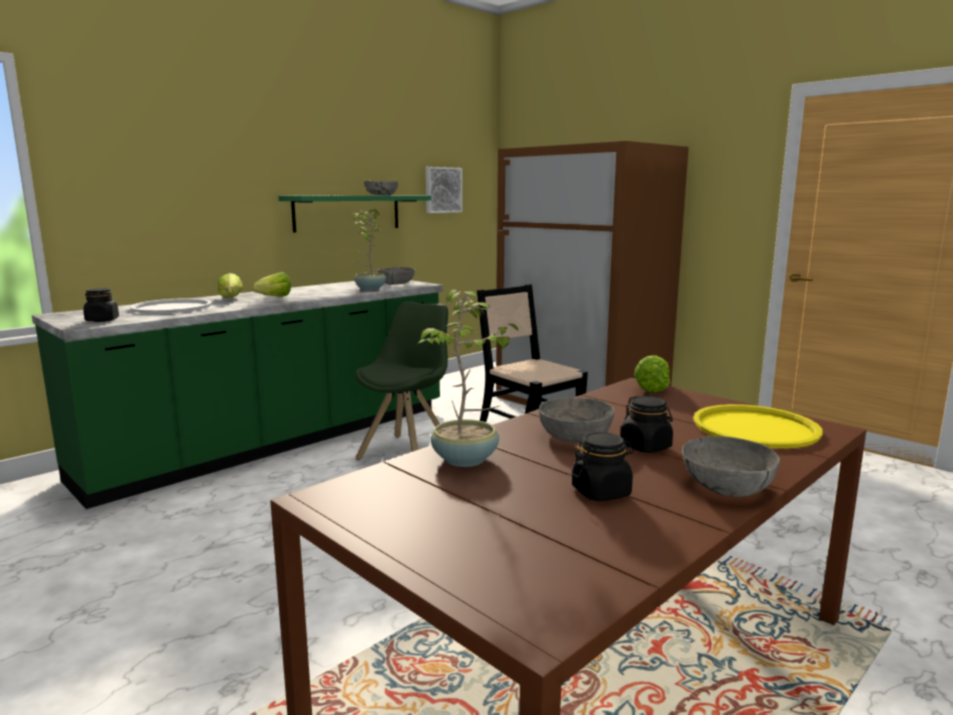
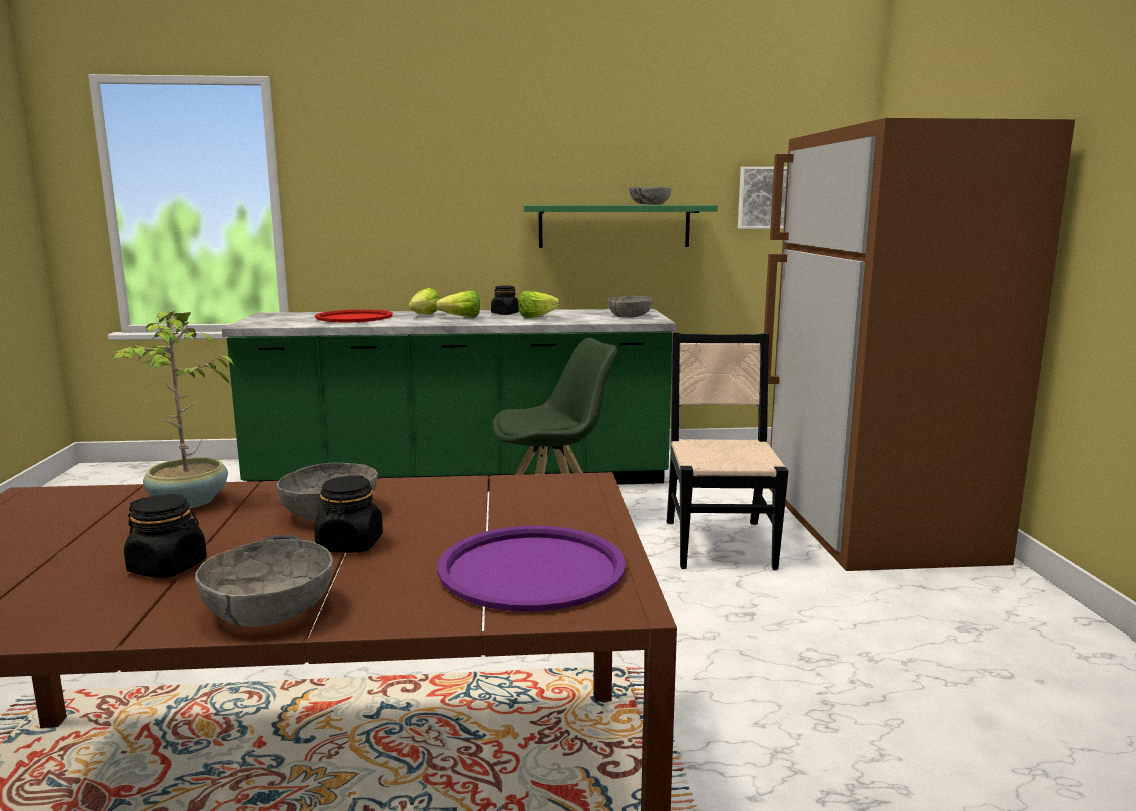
camera: 40 degrees right, 0 degrees up
(102, 320) = (273, 322): black jar -> black jar (505, 313)
(172, 307) = (354, 317): white tray -> red tray
(369, 289) = (578, 319): potted plant -> none
(654, 386) = (596, 489): lettuce -> lettuce (540, 317)
(755, 428) = (531, 569): yellow tray -> purple tray

